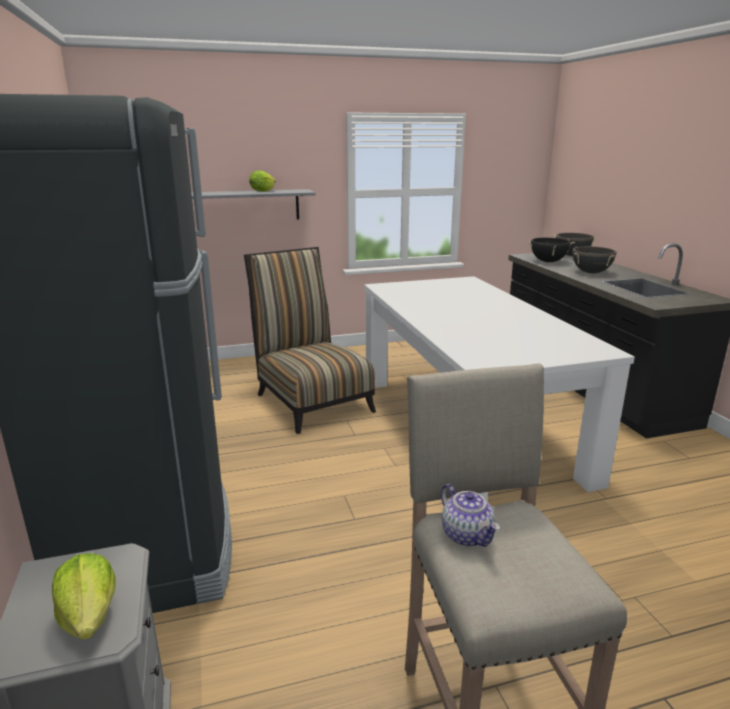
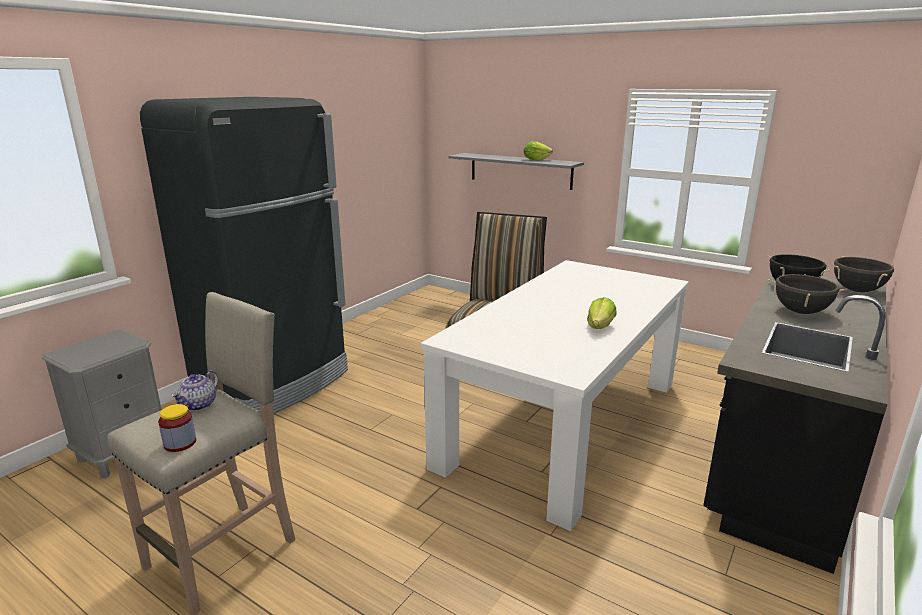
camera: 50 degrees right, 0 degrees up
(90, 616) = (89, 354): lettuce -> lettuce (600, 327)
(571, 572) = (180, 443): none -> jar

